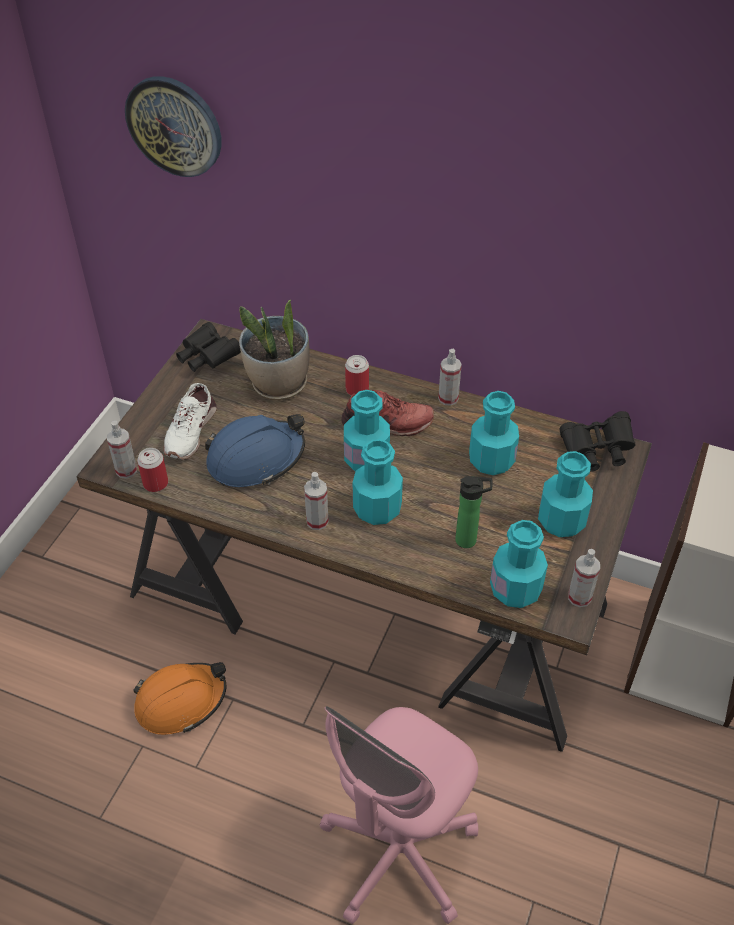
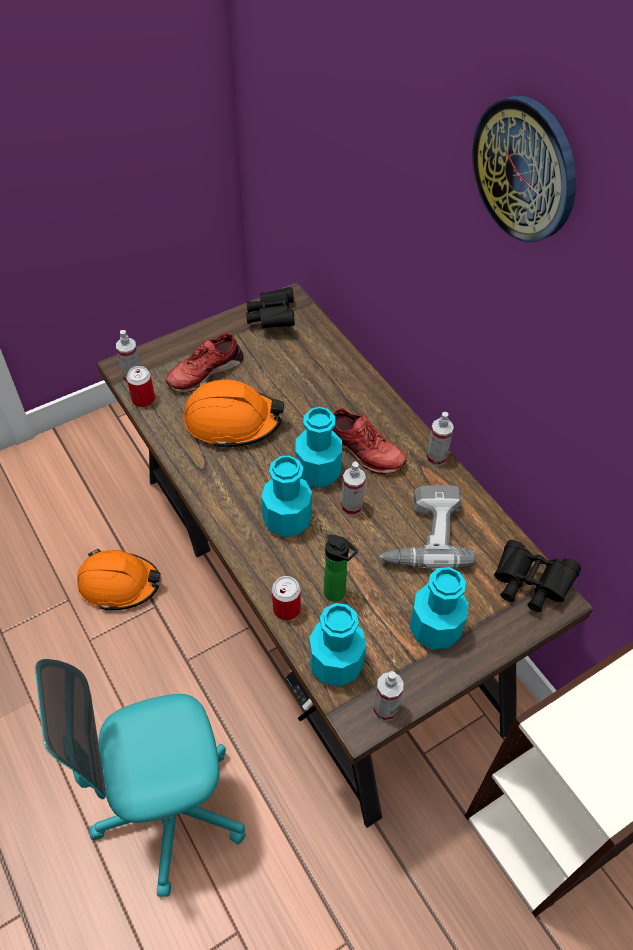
camera: 35 degrees right, 5 degrees up
(174, 126) = (303, 92): wall clock -> wall clock (525, 169)
(190, 431) = (204, 371): white shoe -> red shoe
(256, 459) = (232, 421): blue hard hat -> orange hard hat
(278, 384) = (306, 369): potted plant -> none
(317, 521) = (231, 501): spray bottle -> spray bottle (351, 506)
(357, 389) = (365, 407): can -> can (286, 609)
(399, 853) = (171, 812): pink office chair -> turquoise office chair
(491, 460) = (423, 535): turquoise bottle -> power drill

